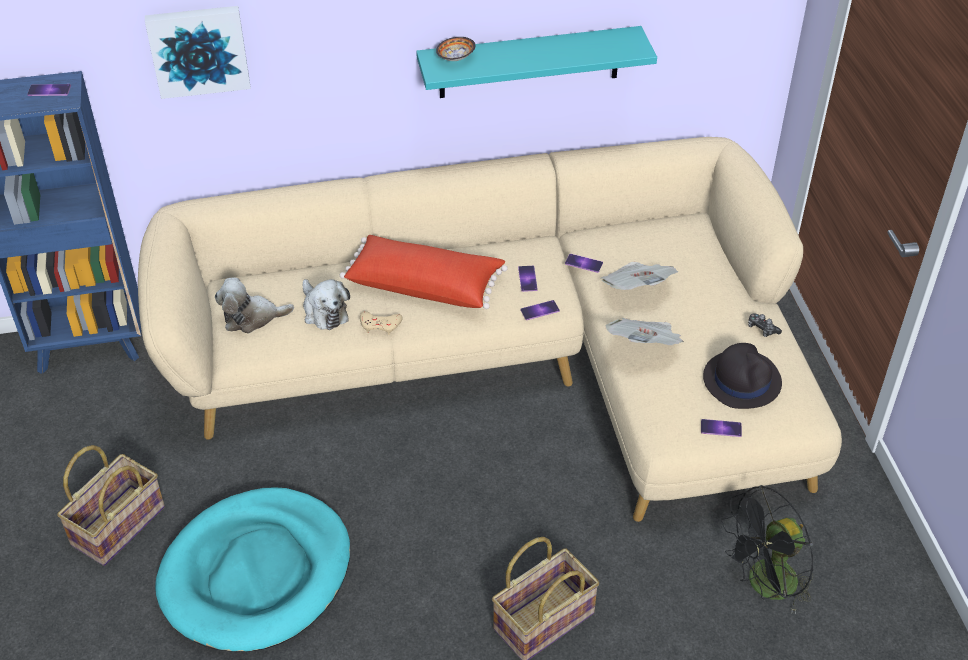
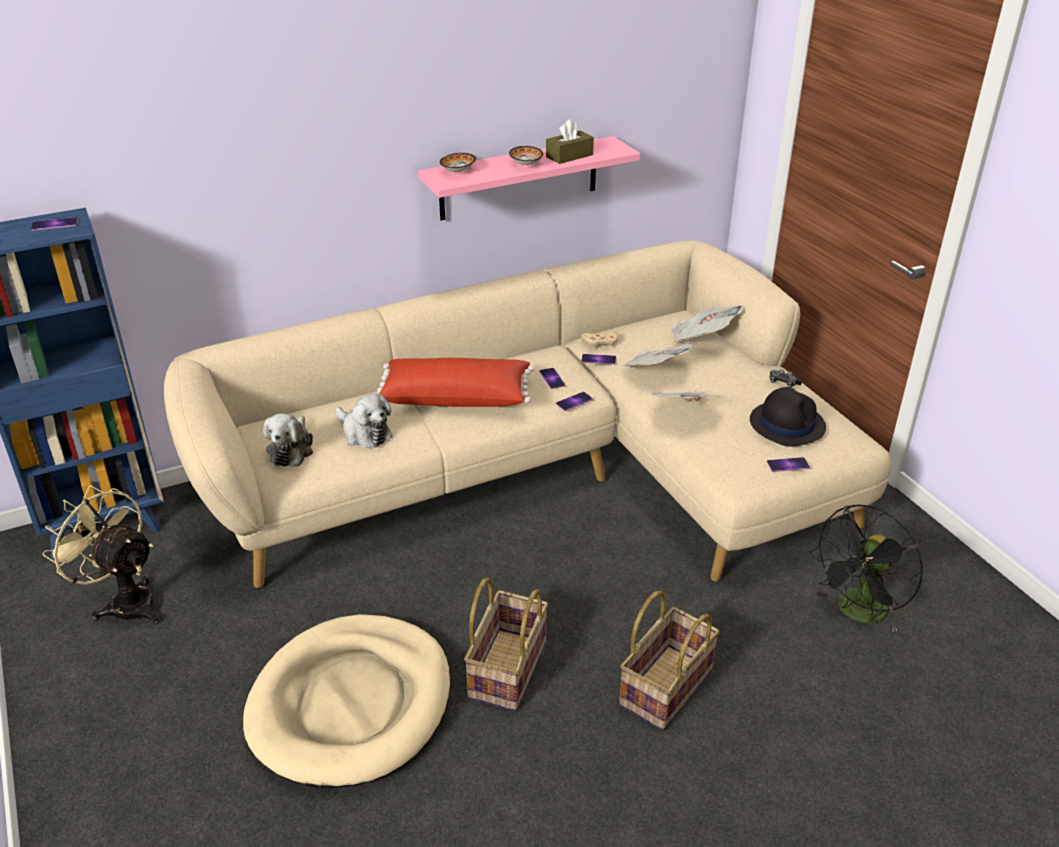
camera: 15 degrees left, 10 degrees down
(90, 429) = (124, 602): none -> beige fan
(117, 525) = (180, 687): basket -> basket (506, 668)
(198, 50) = (206, 179): picture -> none
(252, 317) = (291, 449): plush toy -> plush toy turned 60 degrees counterclockwise
(256, 573) = (351, 704): turquoise dog bed -> beige dog bed
(380, 325) = (425, 435): beige game controller -> beige game controller (600, 342)
(529, 57) = (526, 164): none -> bowl
(529, 62) = (519, 178): turquoise shelf -> pink shelf
(579, 51) = (569, 156): none -> brown tissue box
(703, 254) = (702, 337): none -> newspaper

